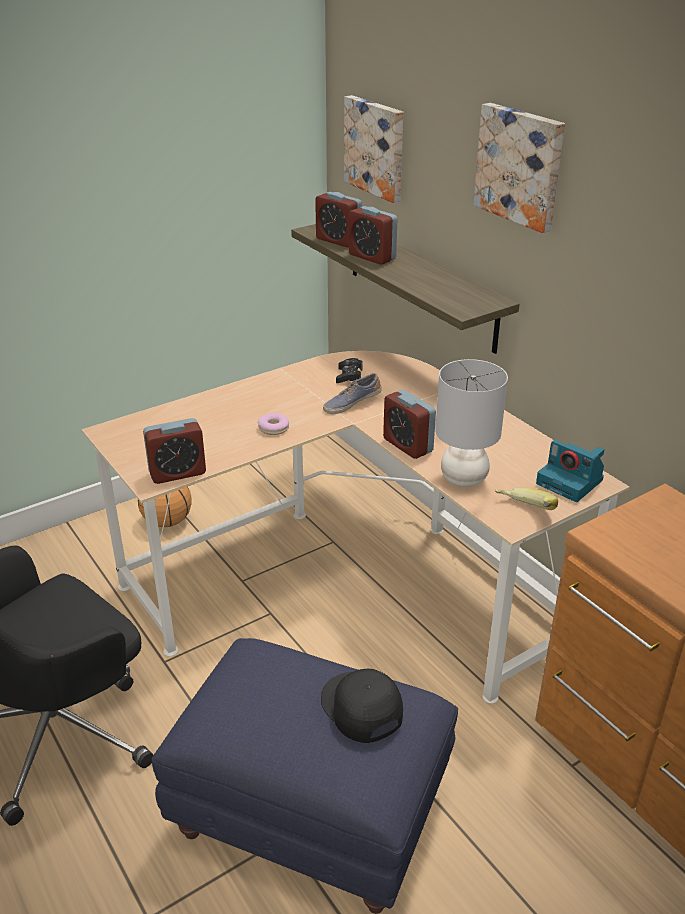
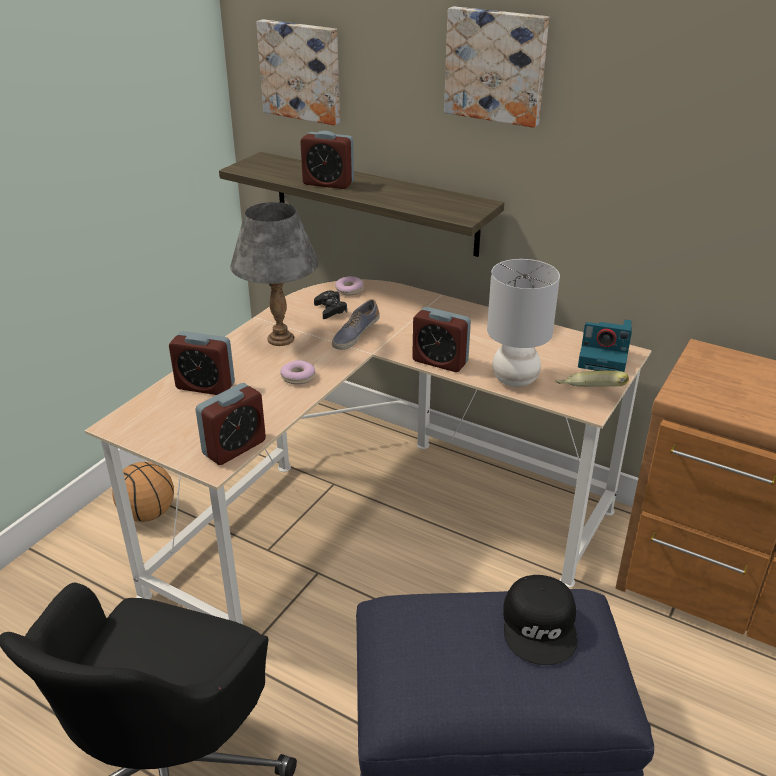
camera: 25 degrees left, 0 degrees up
(286, 392) = (281, 339): none -> grey table lamp
(338, 240) = (279, 173): alarm clock -> alarm clock (205, 386)
(360, 708) = (541, 626): black cap -> black cap turned 120 degrees counterclockwise
(380, 362) = (349, 290): none -> donut

